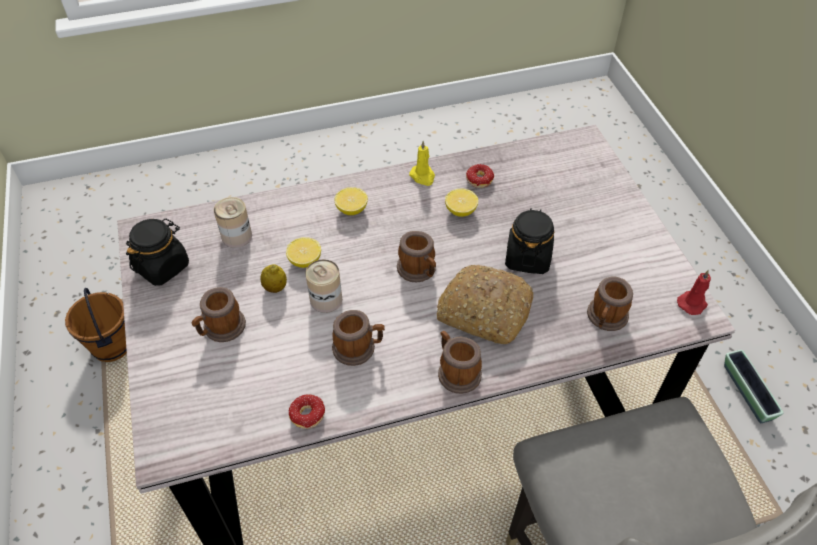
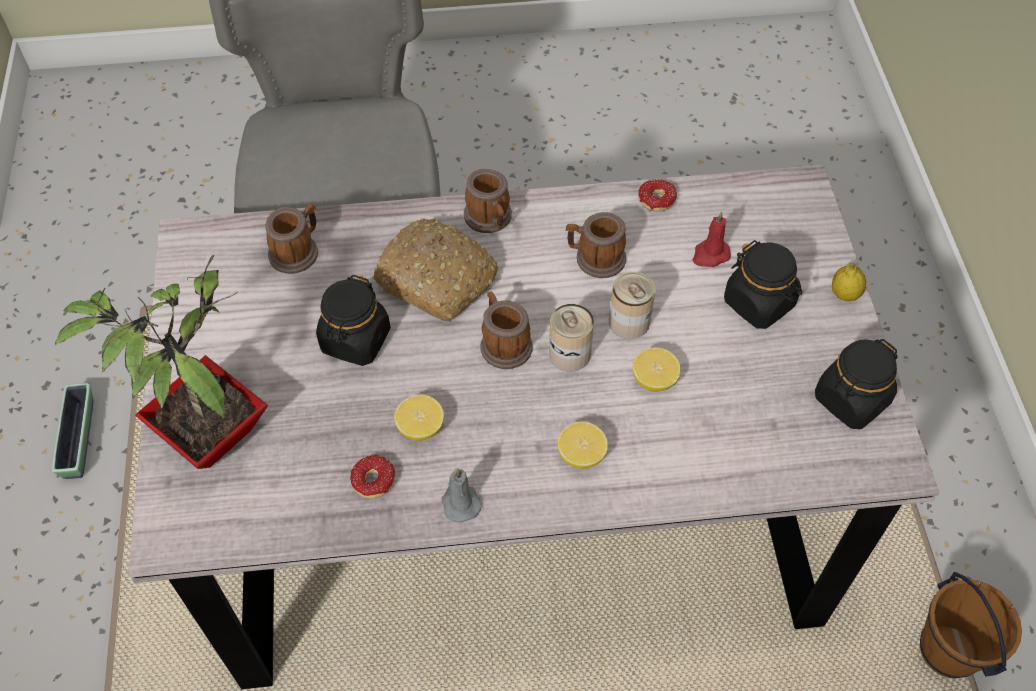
camera: 170 degrees left, 5 degrees up
(221, 329) = (759, 303): mug -> black jar
(236, 236) = (752, 434): can -> can (569, 353)
(275, 288) = (694, 346): lemon -> lemon (844, 294)
(423, 176) = (460, 502): yellow candle -> grey candle
(595, 191) = (209, 431): none -> potted plant
(692, 303) = (185, 254): red candle -> red candle (710, 255)

